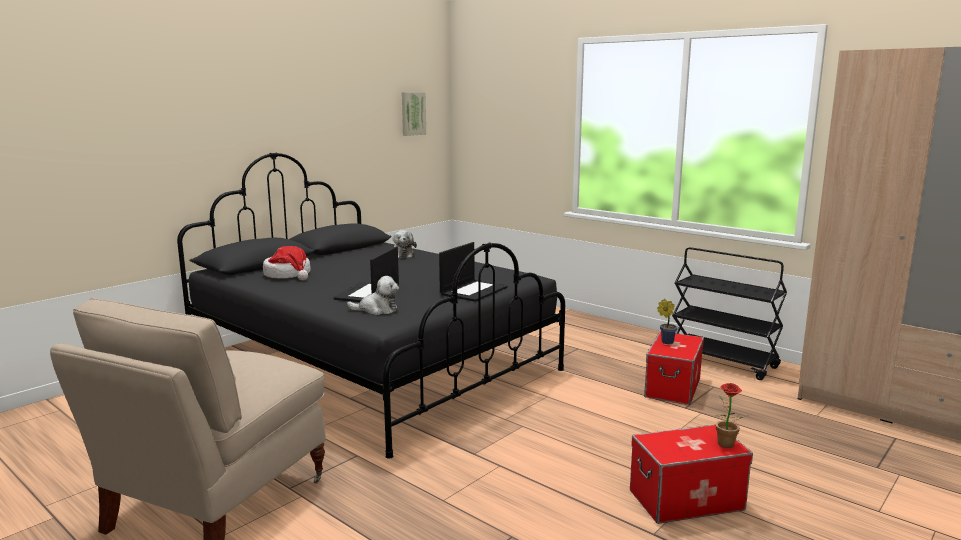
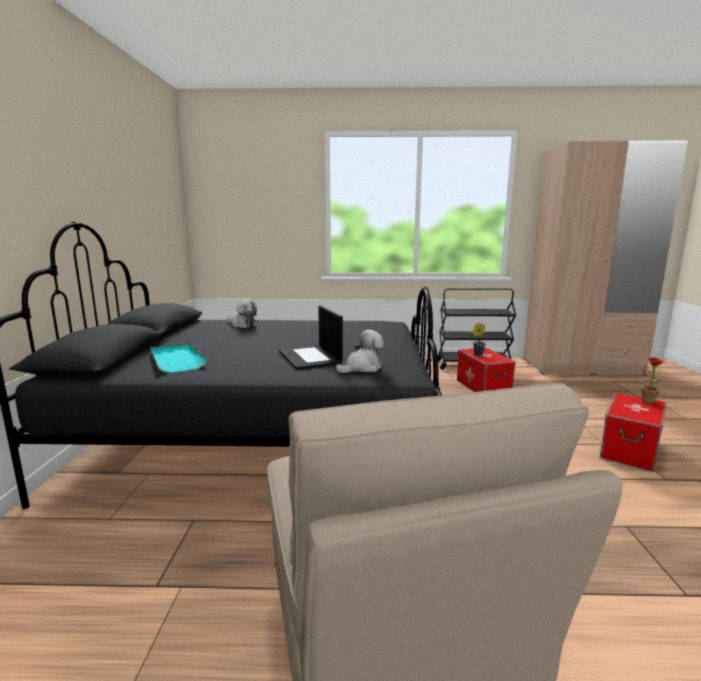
camera: 40 degrees left, 0 degrees up
(288, 275) = (177, 360): hat -> turquoise tray
(412, 113) = (165, 194): picture -> none
(473, 291) = (384, 338): laptop -> none

